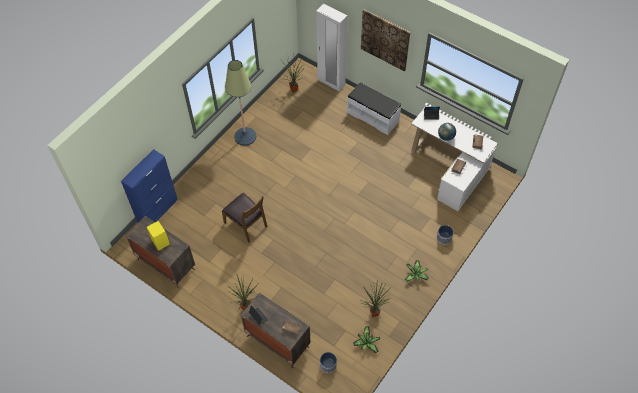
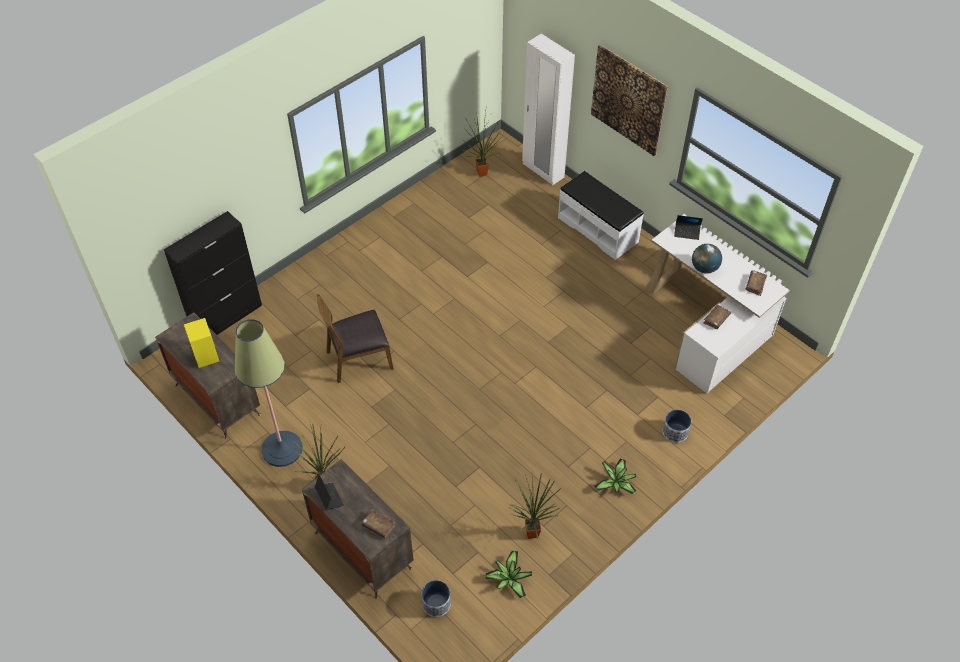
camera: 10 degrees right, 5 degrees down
(158, 211) = (227, 317): blue cabinet -> black cabinet
(245, 136) = (390, 229): floor lamp -> floor lamp (282, 449)
(246, 224) = (358, 359): brown chair -> brown chair turned 105 degrees clockwise

